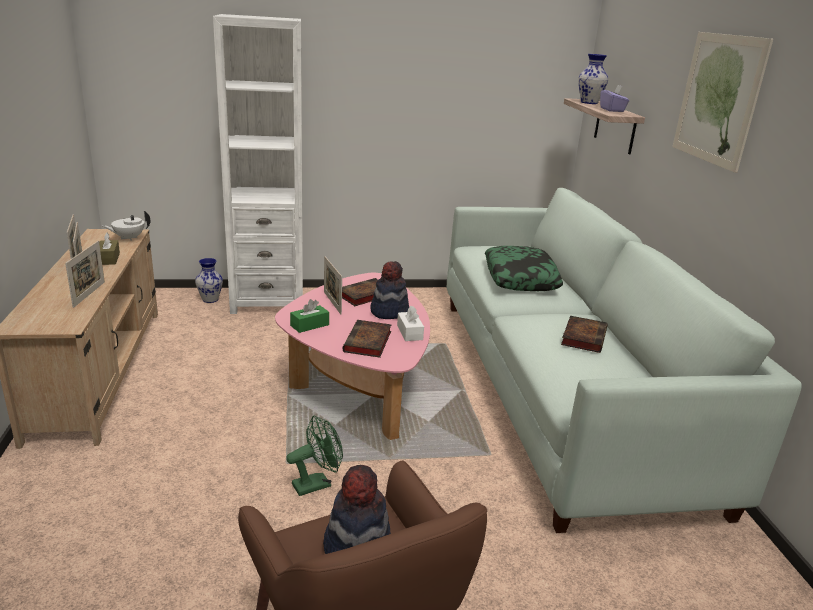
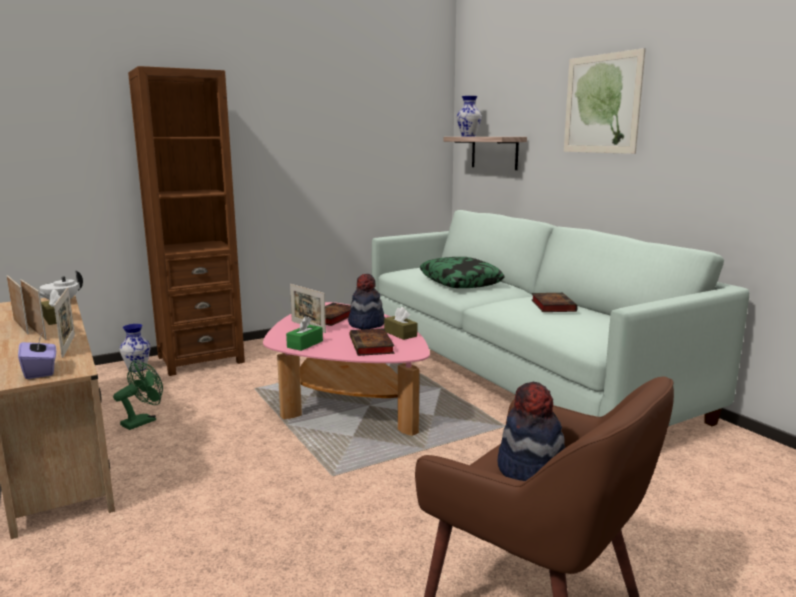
camera: 20 degrees left, 10 degrees down
(268, 301) = (200, 359): white bookcase -> brown bookcase
(317, 483) = (375, 483): green fan -> green fan (143, 421)
(409, 332) = (400, 334): white tissue box -> brown tissue box
(612, 110) = (495, 136): purple tissue box -> purple tissue box (41, 371)

